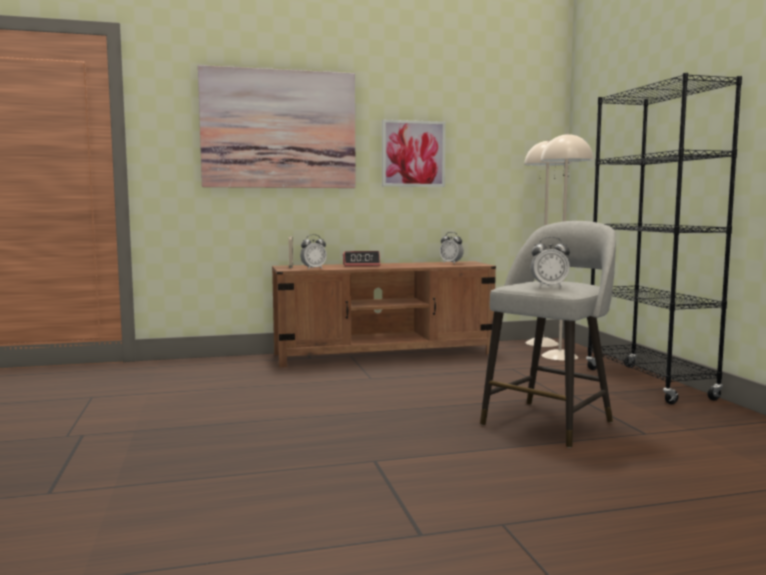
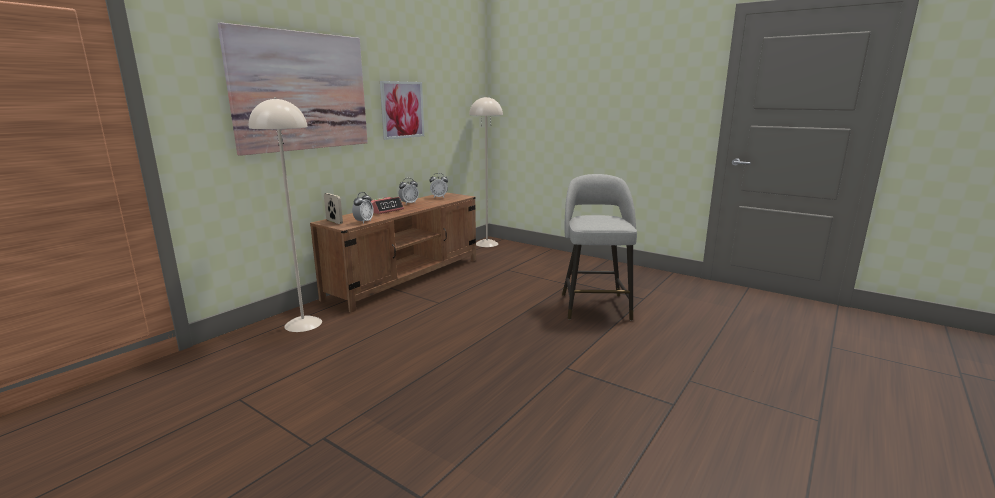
camera: 40 degrees left, 10 degrees up
(549, 286) = (610, 224): alarm clock -> alarm clock (409, 203)
(560, 356) = (515, 252): beige floor lamp -> beige floor lamp (303, 324)
(648, 384) = (590, 263): black bookcase -> none

